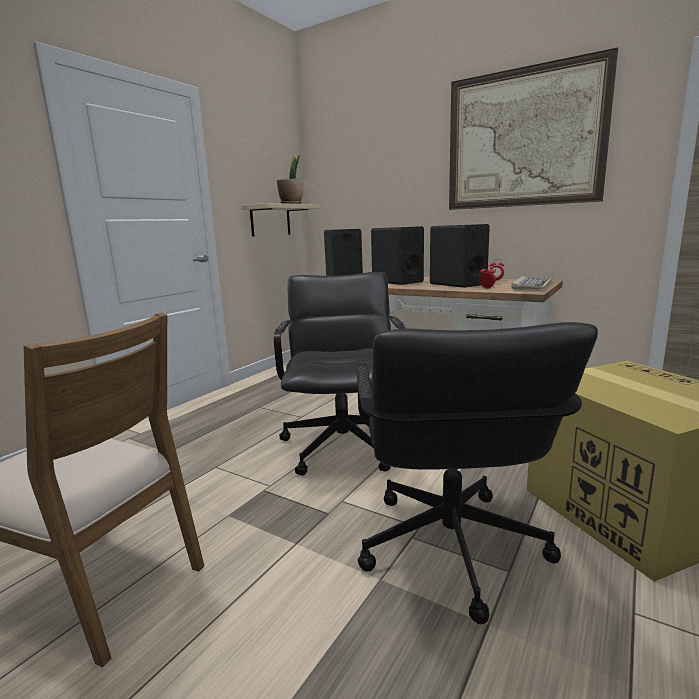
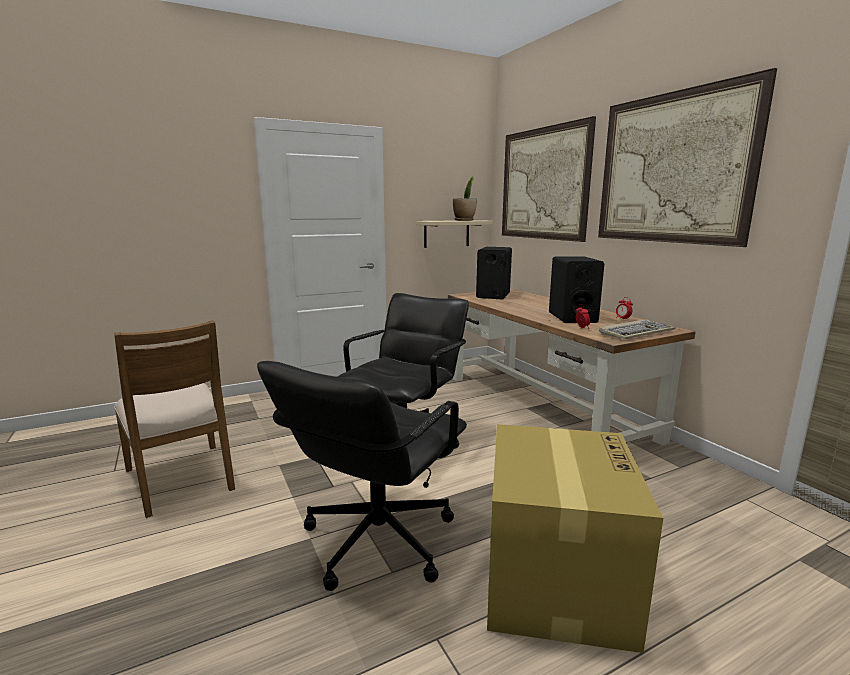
camera: 30 degrees right, 0 degrees up
(373, 163) = (543, 184): none -> picture
(397, 282) = (529, 305): black speaker -> none

